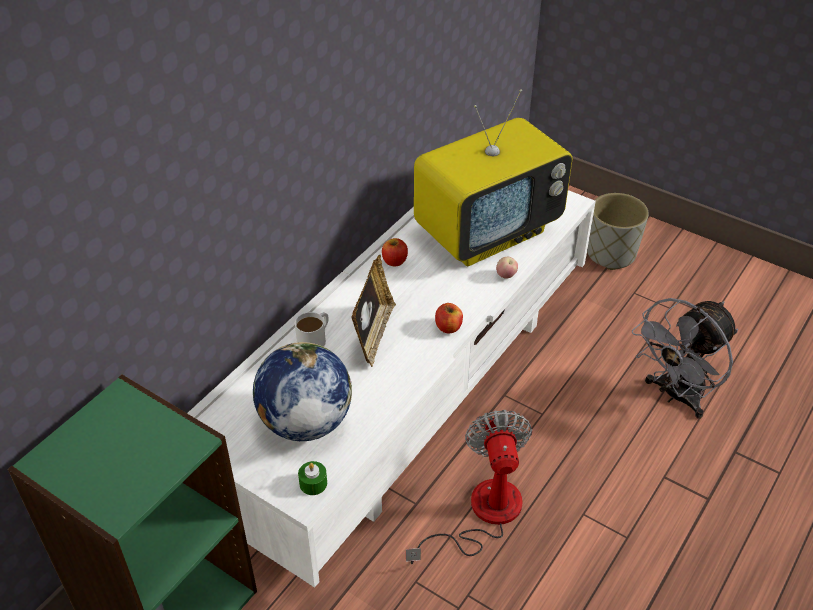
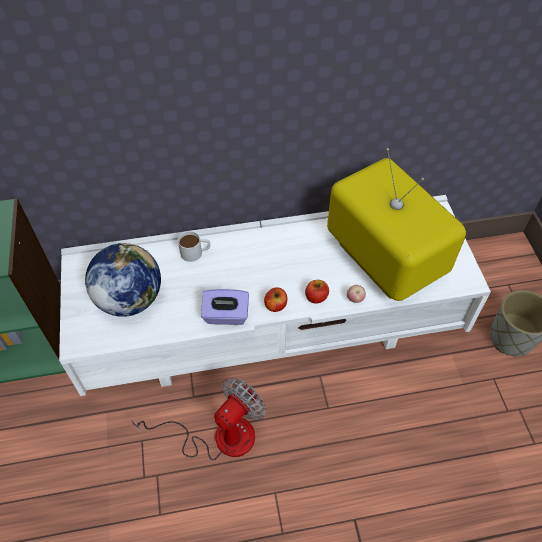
camera: 45 degrees right, 10 degrees up
(313, 483) = (90, 339): green candle -> none
(373, 335) = (228, 275): picture frame -> none
(394, 261) = (299, 236): apple -> apple (316, 297)
(416, 367) = (226, 316): none -> purple tissue box
(487, 232) = (382, 259): television -> television turned 135 degrees counterclockwise
(675, 396) = (432, 474): grey fan -> none

